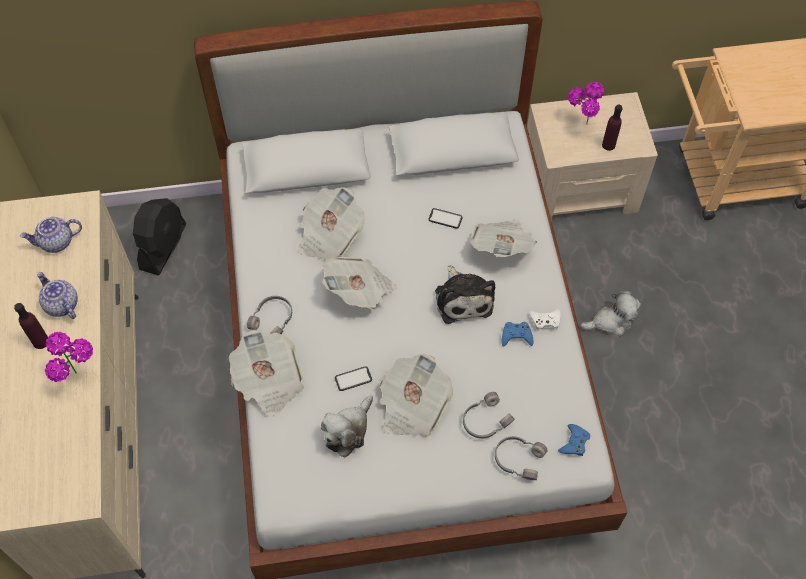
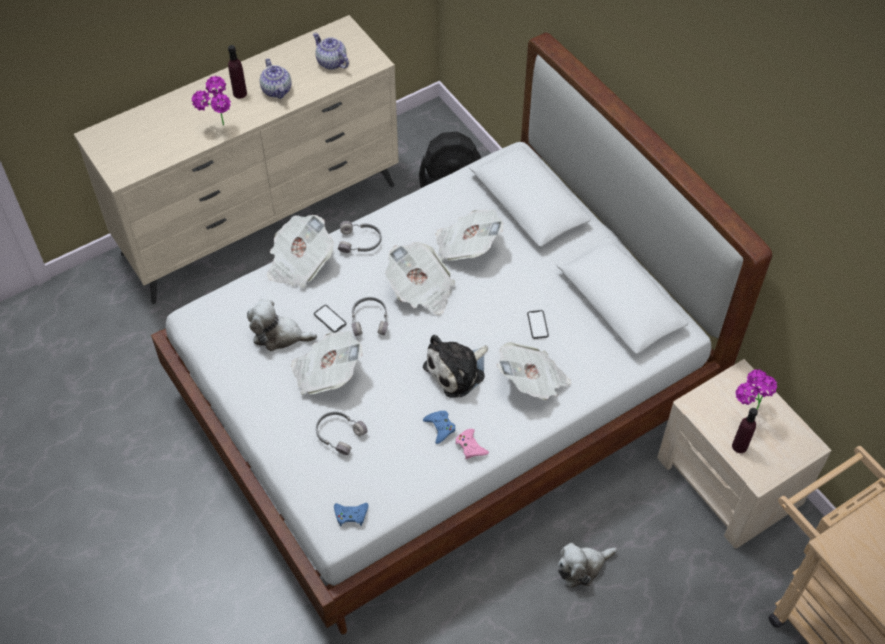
camera: 65 degrees right, 5 degrees down
(61, 305) = (277, 90): teapot -> teapot turned 135 degrees clockwise
(518, 459) = (312, 474): grey headphones -> grey headphones (370, 320)
(545, 321) = (470, 446): white game controller -> pink game controller
(611, 321) = (582, 567): plush toy -> plush toy turned 105 degrees clockwise

